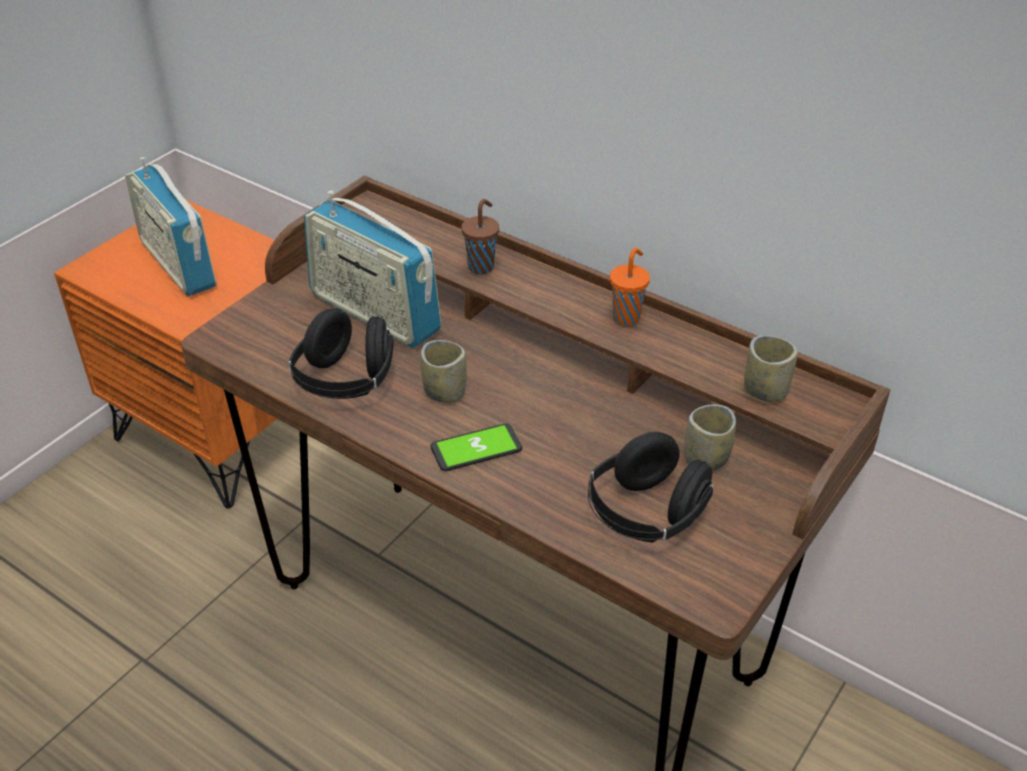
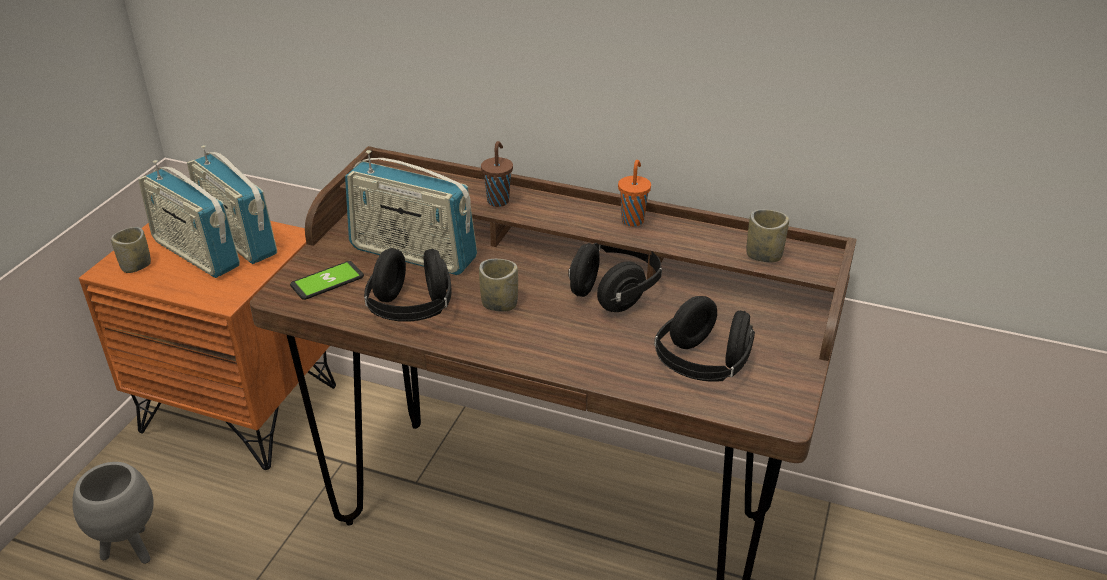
camera: 15 degrees left, 5 degrees down
(69, 567) = (130, 549): none -> grey planter
(227, 254) = (238, 239): none -> radio
(476, 449) = (544, 341): phone -> phone (327, 281)
(582, 399) = (614, 291): none -> black headphones
(706, 459) = (730, 317): cup -> cup (136, 266)

